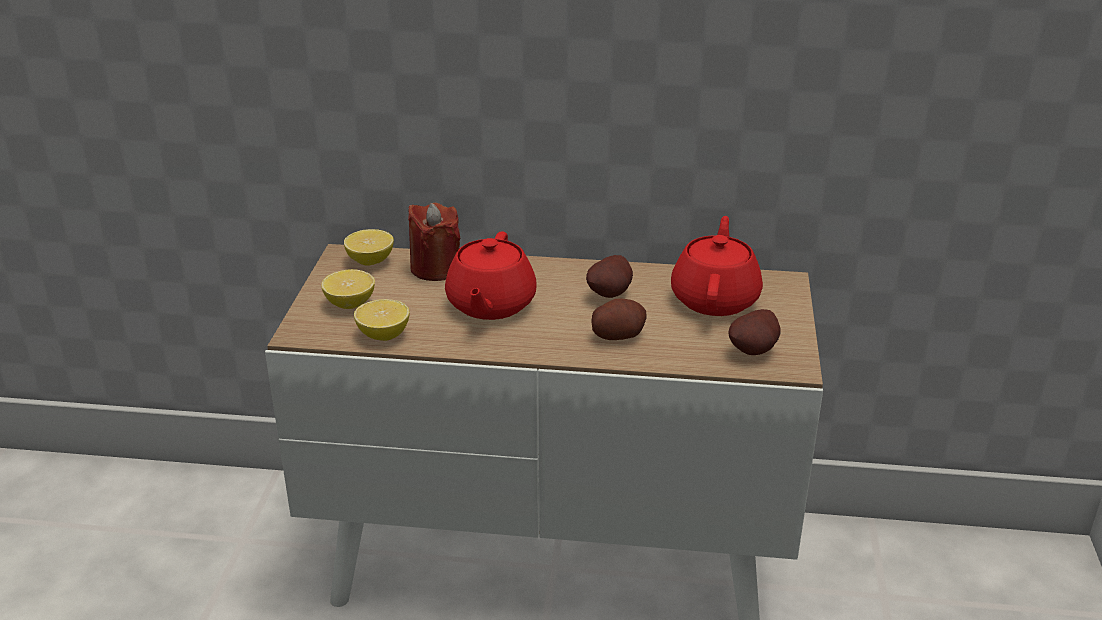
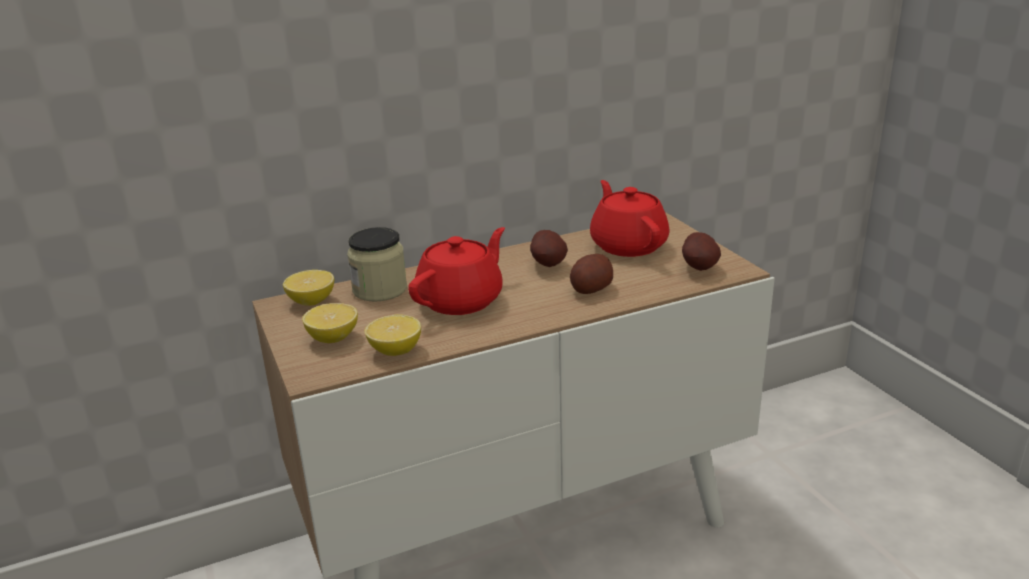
camera: 30 degrees left, 5 degrees down
(435, 268) = (380, 290): red candle -> jar
(490, 305) = (461, 300): red teapot -> red teapot turned 120 degrees counterclockwise

